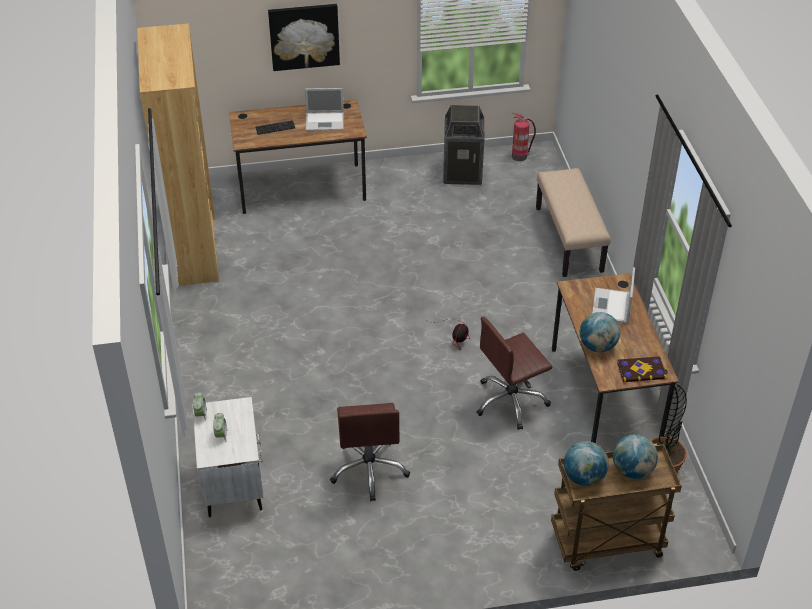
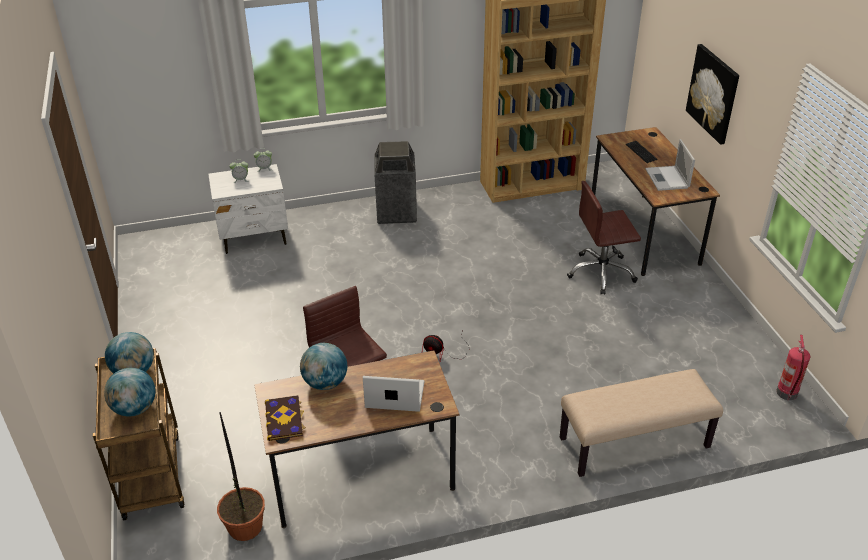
camera: 85 degrees right, 5 degrees down
(369, 469) = (264, 307): brown office chair -> brown office chair (601, 273)
(462, 173) = (726, 344): trash can -> trash can (396, 212)

